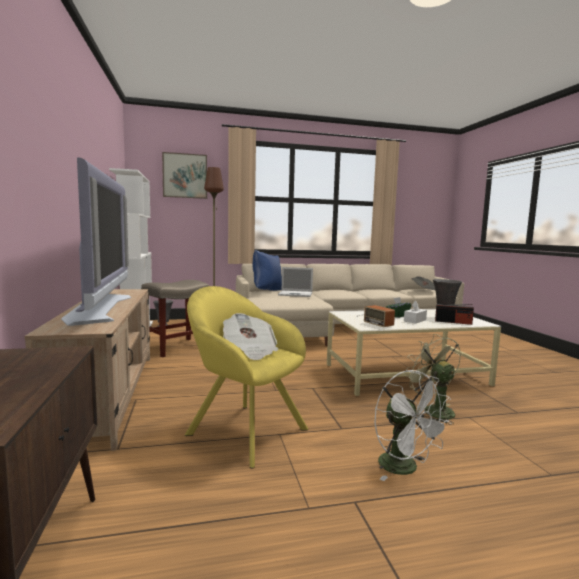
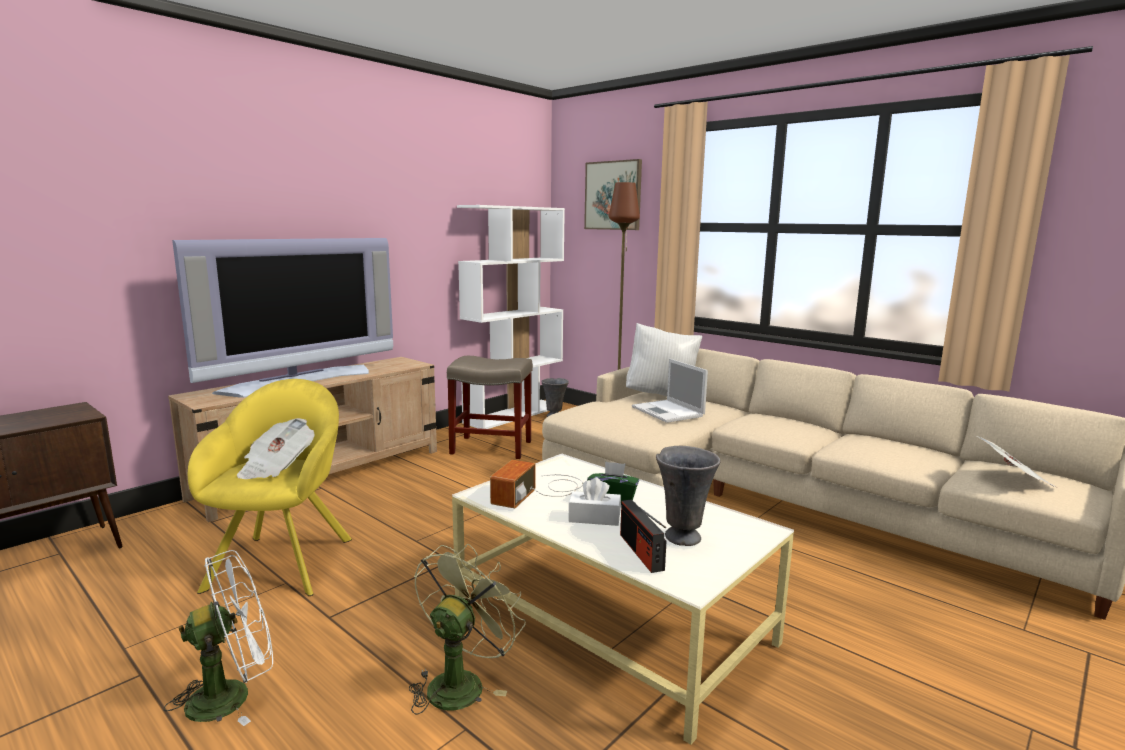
camera: 55 degrees right, 5 degrees up
(266, 291) = (661, 395): blue pillow -> white pillow
(405, 469) = (232, 695): white fan -> white fan turned 150 degrees counterclockwise

